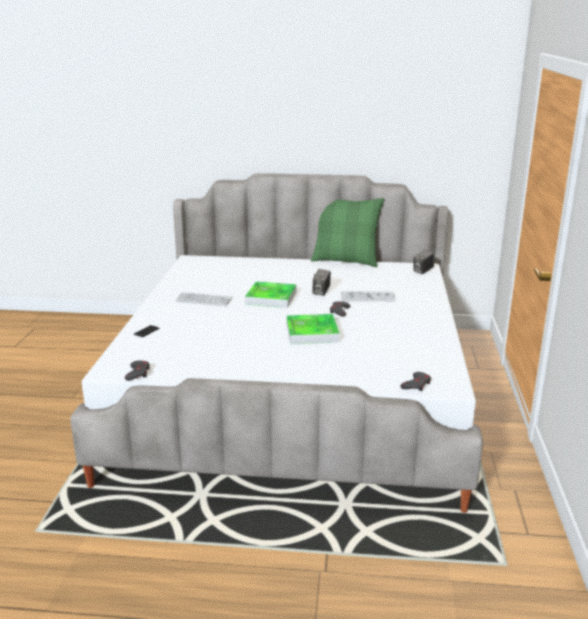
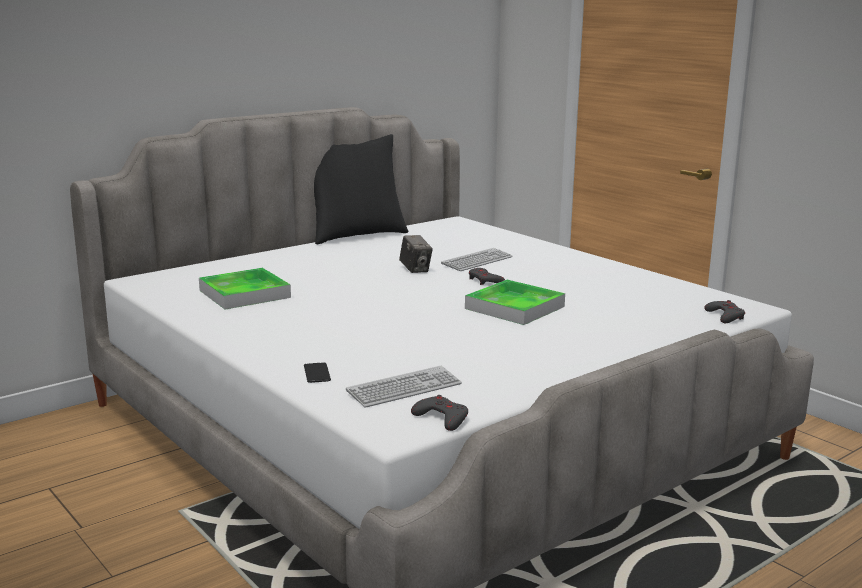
camera: 45 degrees left, 5 degrees down
(203, 300) = (294, 317): keyboard -> keyboard (404, 388)
(271, 298) = (374, 290): tray -> tray (244, 294)
(345, 261) = (356, 235): green pillow -> black pillow
(423, 271) = (464, 225): camera -> none

